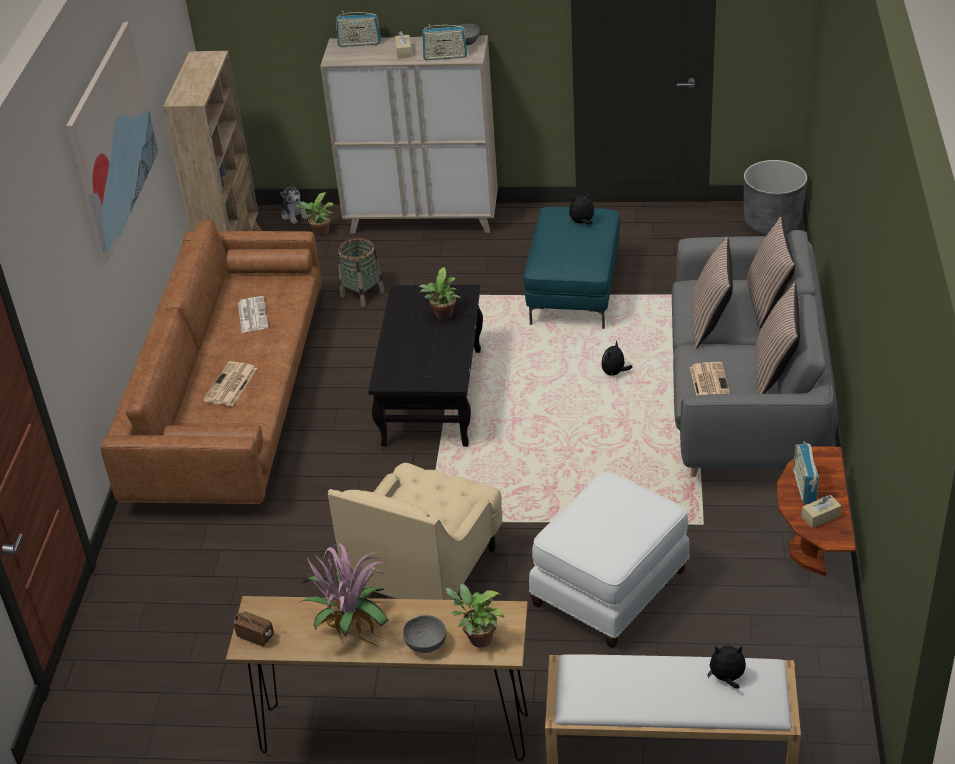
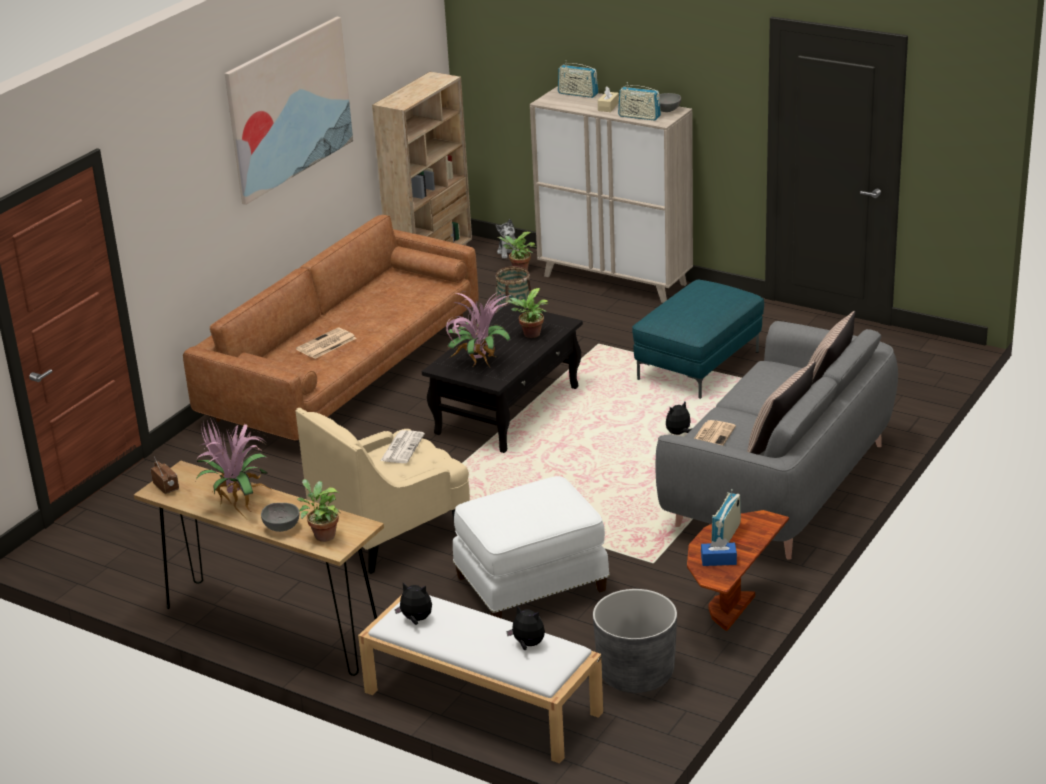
camera: 25 degrees right, 10 degrees down
(252, 315) = (386, 301): newspaper -> newspaper (402, 447)
(419, 365) = (478, 364): none -> potted plant
(582, 223) = (714, 296): plush toy -> plush toy (416, 620)
(710, 323) = (757, 396): pillow -> none
(772, 223) = (936, 356): grey planter -> grey planter (636, 673)
(820, 516) = (718, 560): beige tissue box -> blue tissue box

